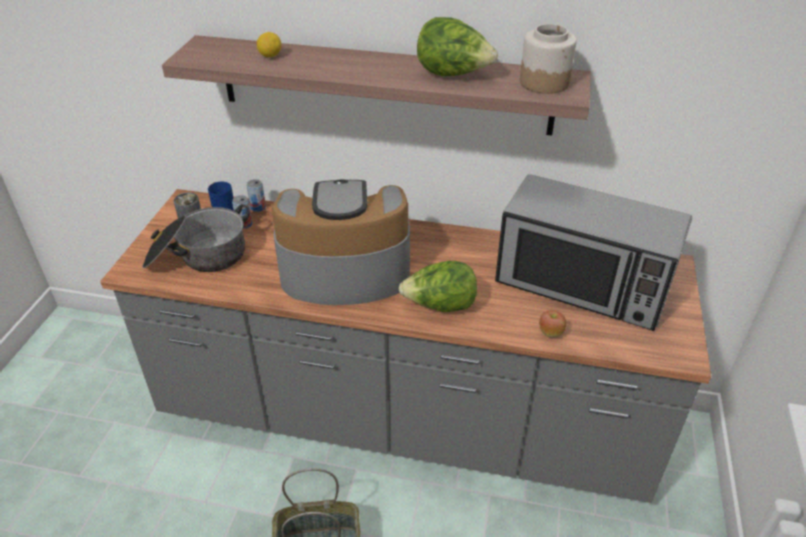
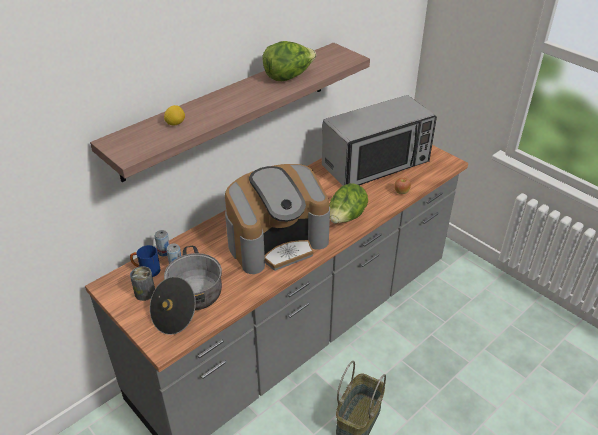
camera: 55 degrees left, 0 degrees up
(344, 271) = (277, 241): coffee machine -> coffee machine turned 150 degrees counterclockwise
(544, 82) = (331, 58): jar -> none

